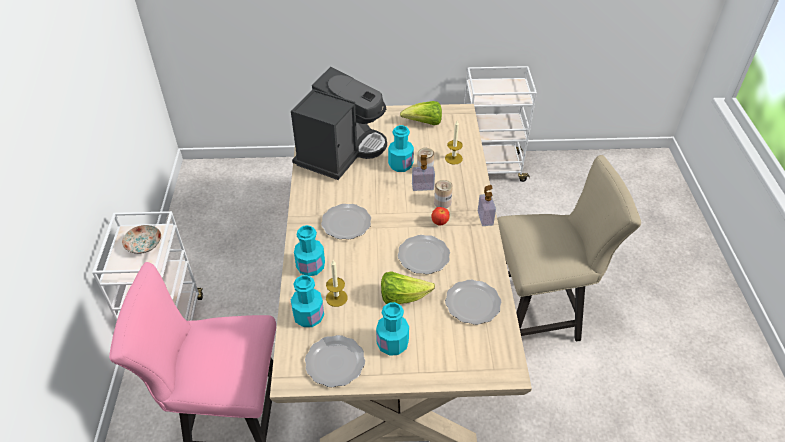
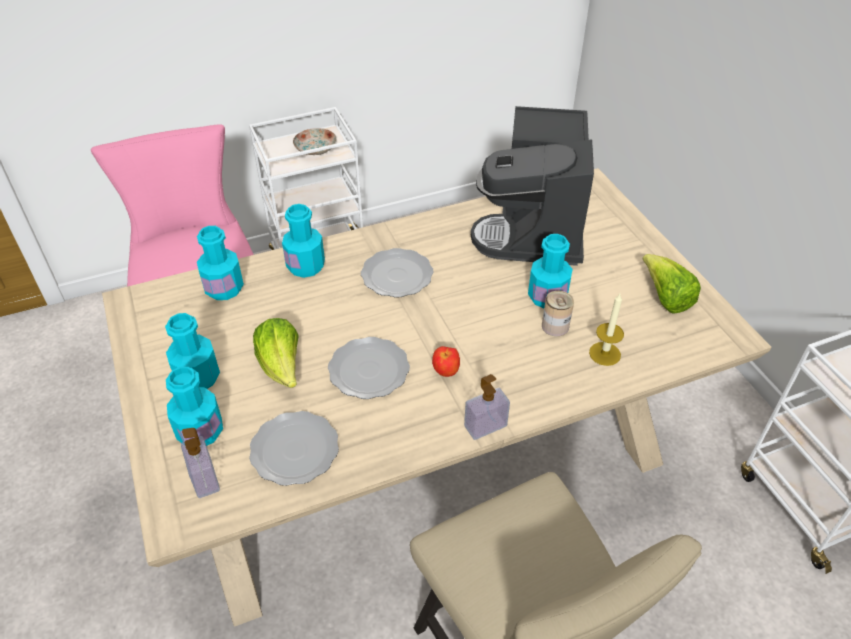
camera: 70 degrees right, 0 degrees up
(336, 298) = (261, 303): candle -> none
(336, 362) = (158, 332): plate -> none
(340, 151) = (535, 230): coffee machine -> coffee machine turned 90 degrees clockwise
(422, 187) = (514, 333): soap dispenser -> soap dispenser (204, 479)
(441, 349) = (200, 431): none -> turquoise bottle
(442, 202) = (493, 364): can -> none

